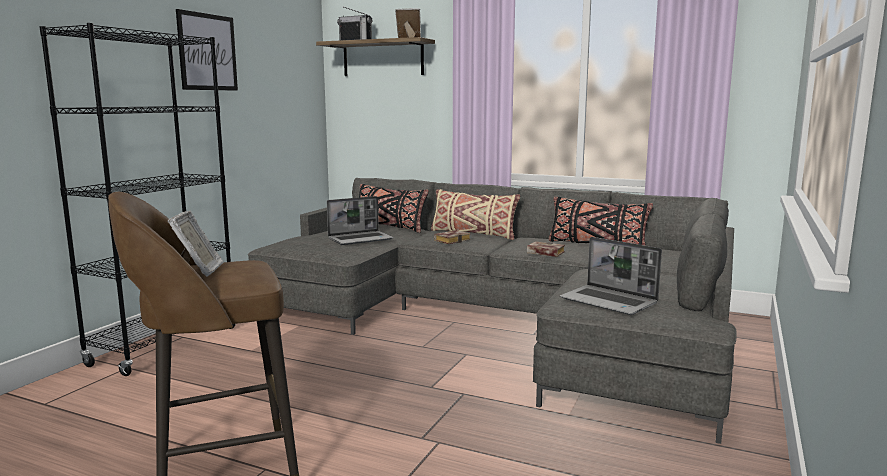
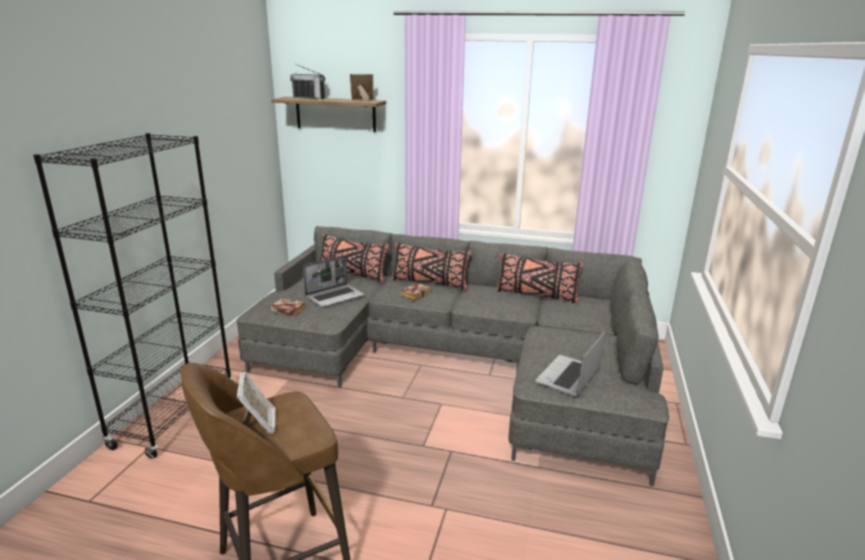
camera: 10 degrees left, 10 degrees up
(207, 52) = (179, 133): picture -> none
(473, 234) = (430, 283): beige pillow -> black pillow
(543, 253) = (497, 309): book -> book (287, 310)
(609, 302) = (568, 377): laptop -> laptop turned 90 degrees clockwise

